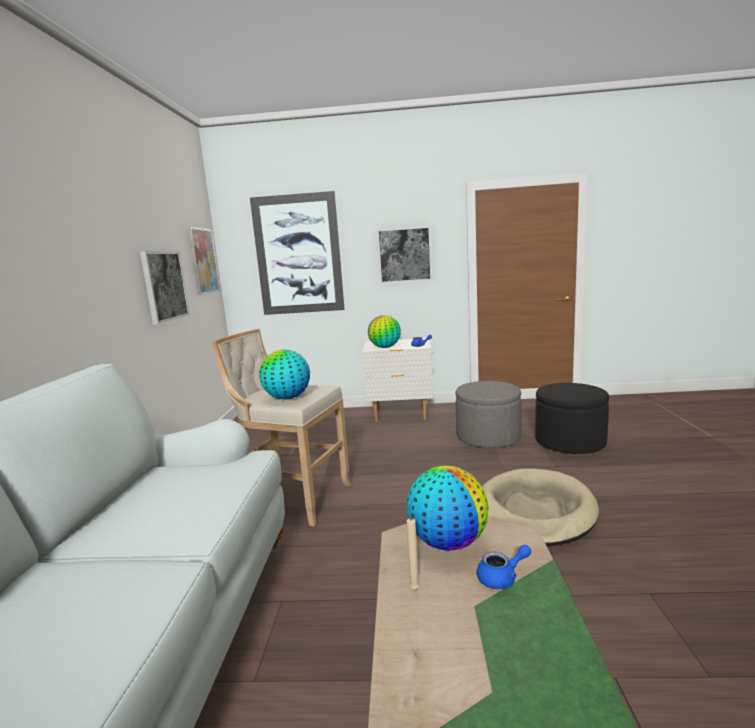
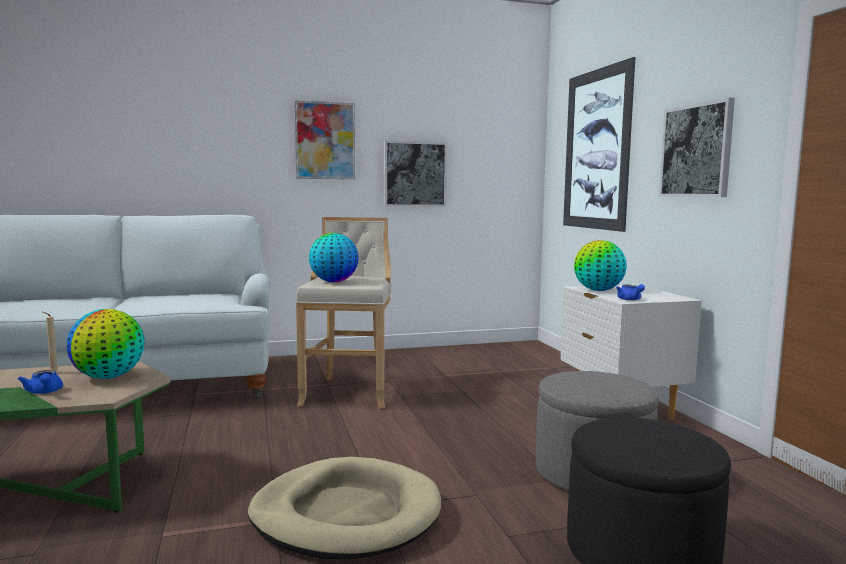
camera: 70 degrees right, 5 degrees down
(203, 261) = (505, 154): picture -> picture (325, 140)

